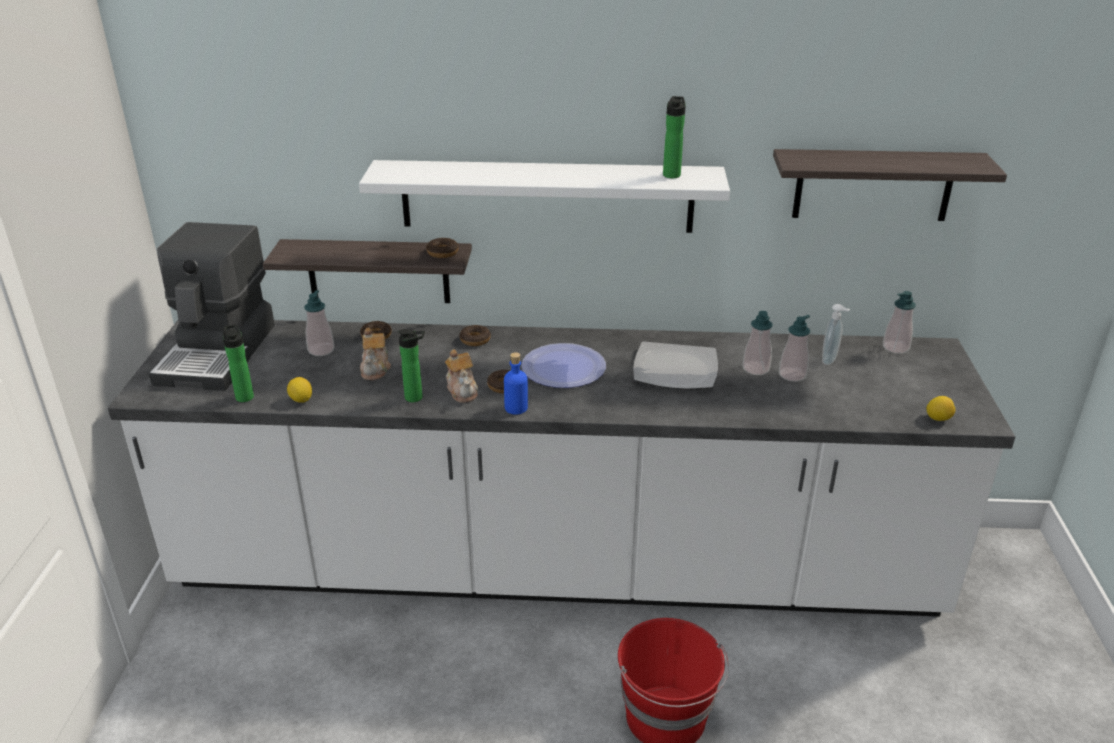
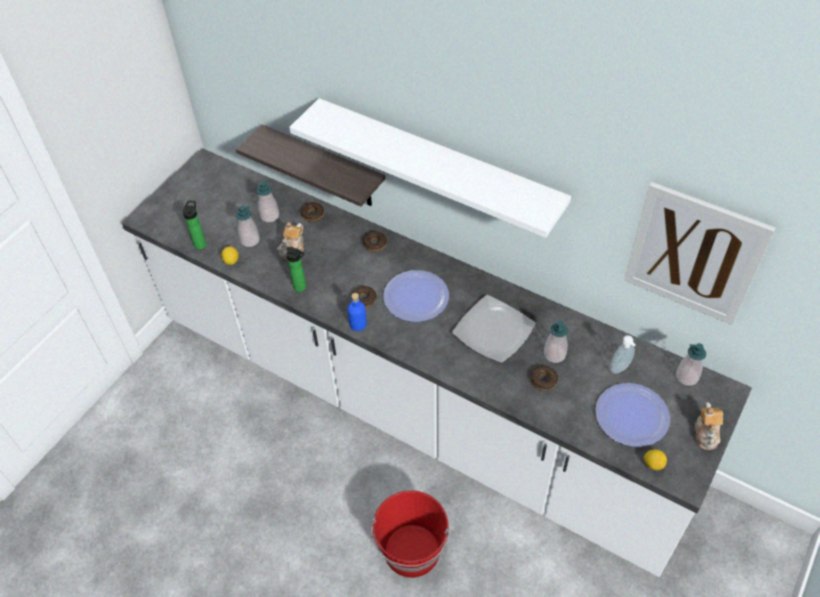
camera: 30 degrees right, 20 degrees up
(219, 353) = (207, 195): coffee machine -> none
(442, 253) = (357, 179): donut -> donut (543, 380)
(462, 390) = (334, 293): teapot -> teapot (706, 433)
(672, 174) = (519, 193): bottle -> none
(792, 375) = (577, 372): soap dispenser -> soap dispenser (250, 240)
(873, 185) = (694, 254): shelf -> picture
(878, 390) = (631, 415): none -> plate

